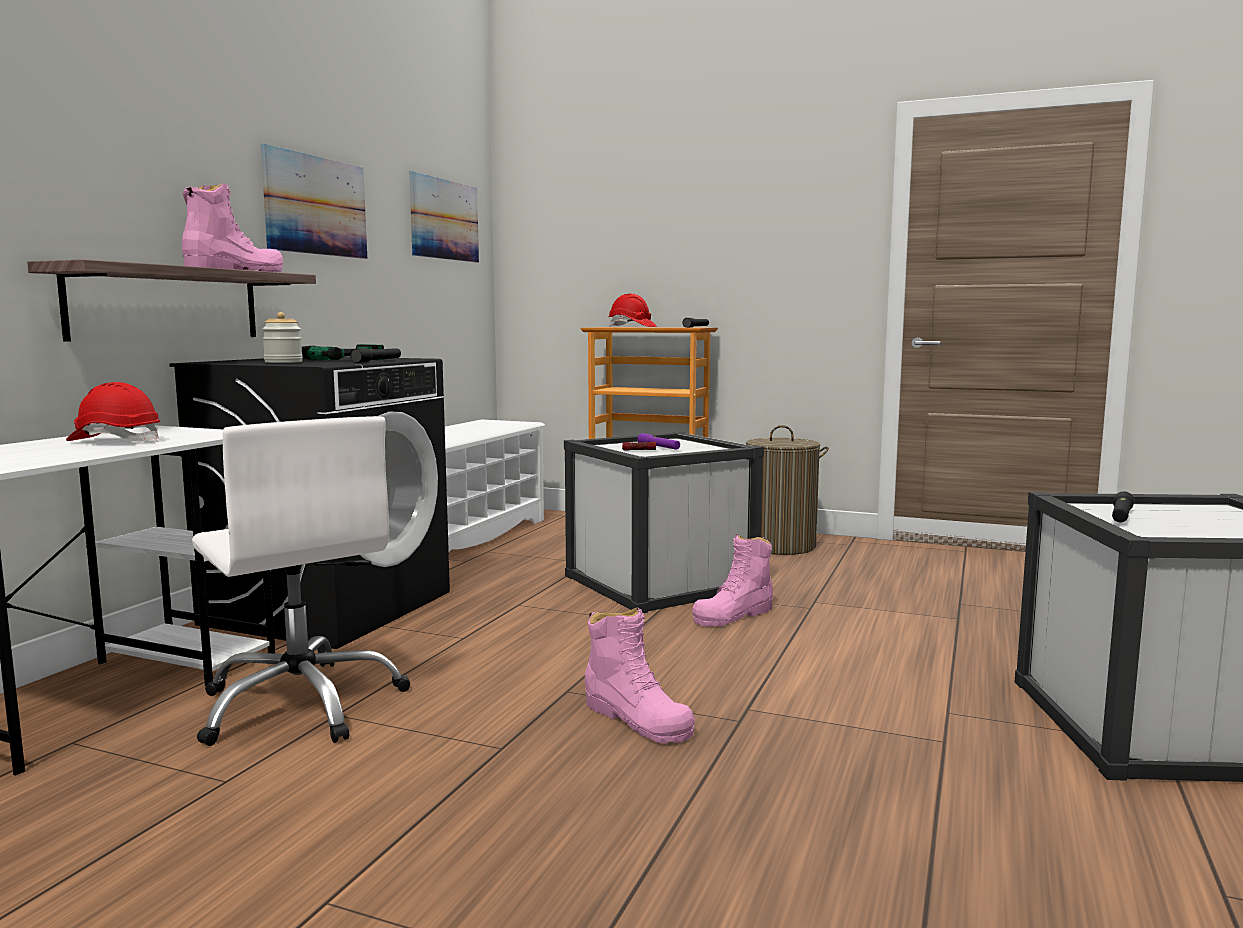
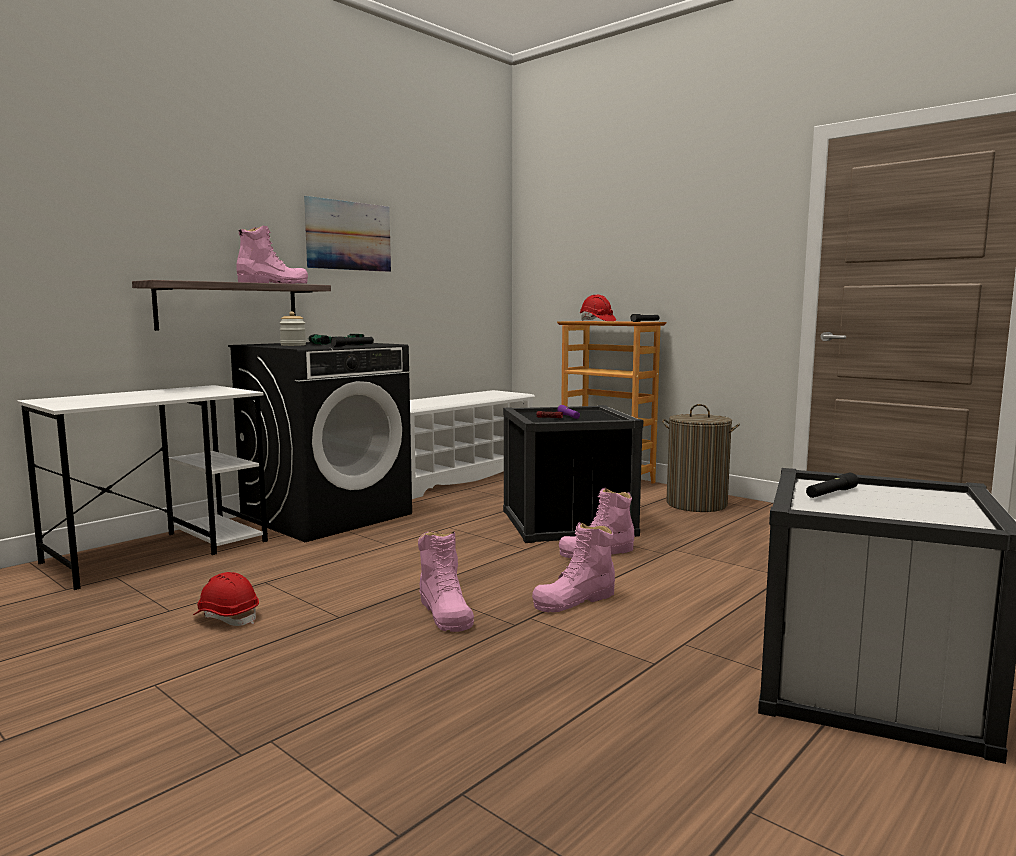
camera: 20 degrees right, 0 degrees up
(116, 441) = (167, 394): red hard hat -> red hard hat (227, 617)
(302, 704) = (252, 573): white office chair -> none
(444, 219) = (464, 240): picture -> none
(660, 583) = (568, 523): white storage box -> black storage box
(774, 678) = (575, 600): none -> pink boot

